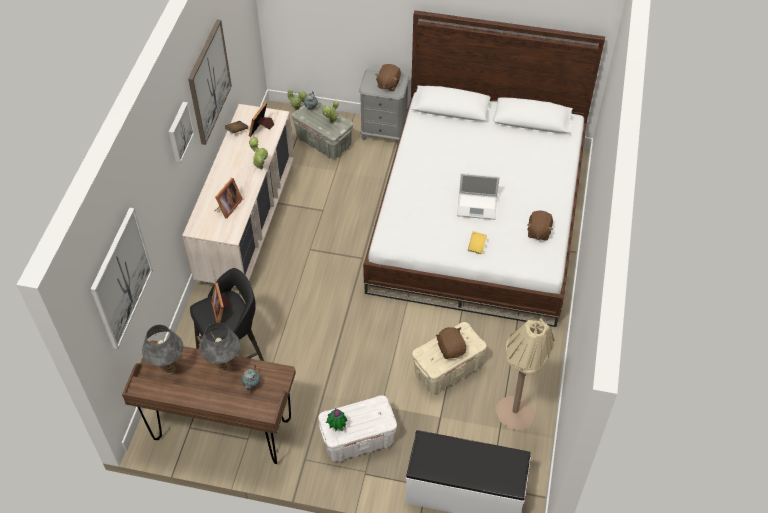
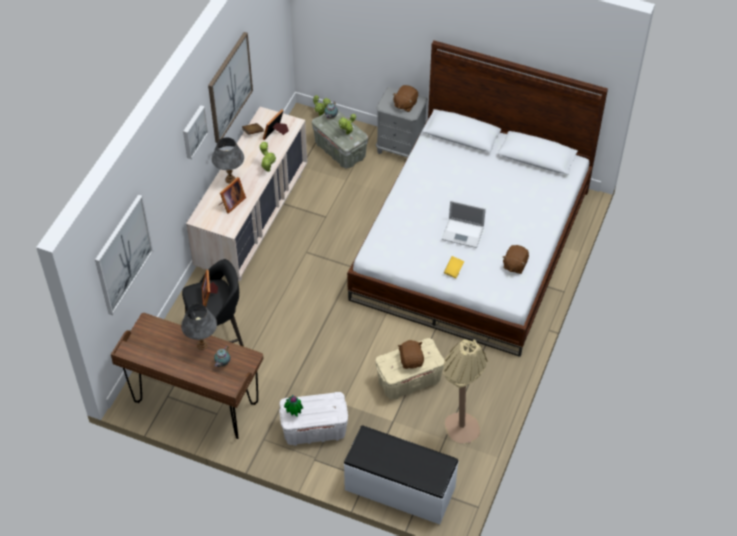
camera: 10 degrees right, 0 degrees up
(169, 369) = (154, 340): grey table lamp -> grey table lamp (230, 179)

